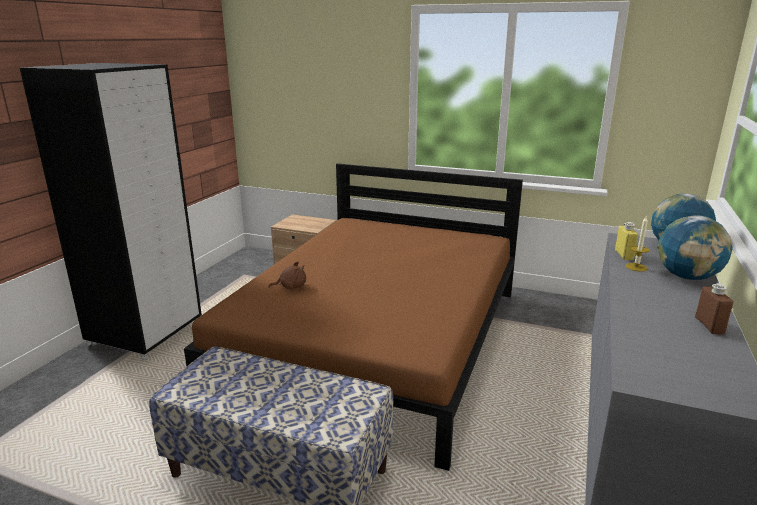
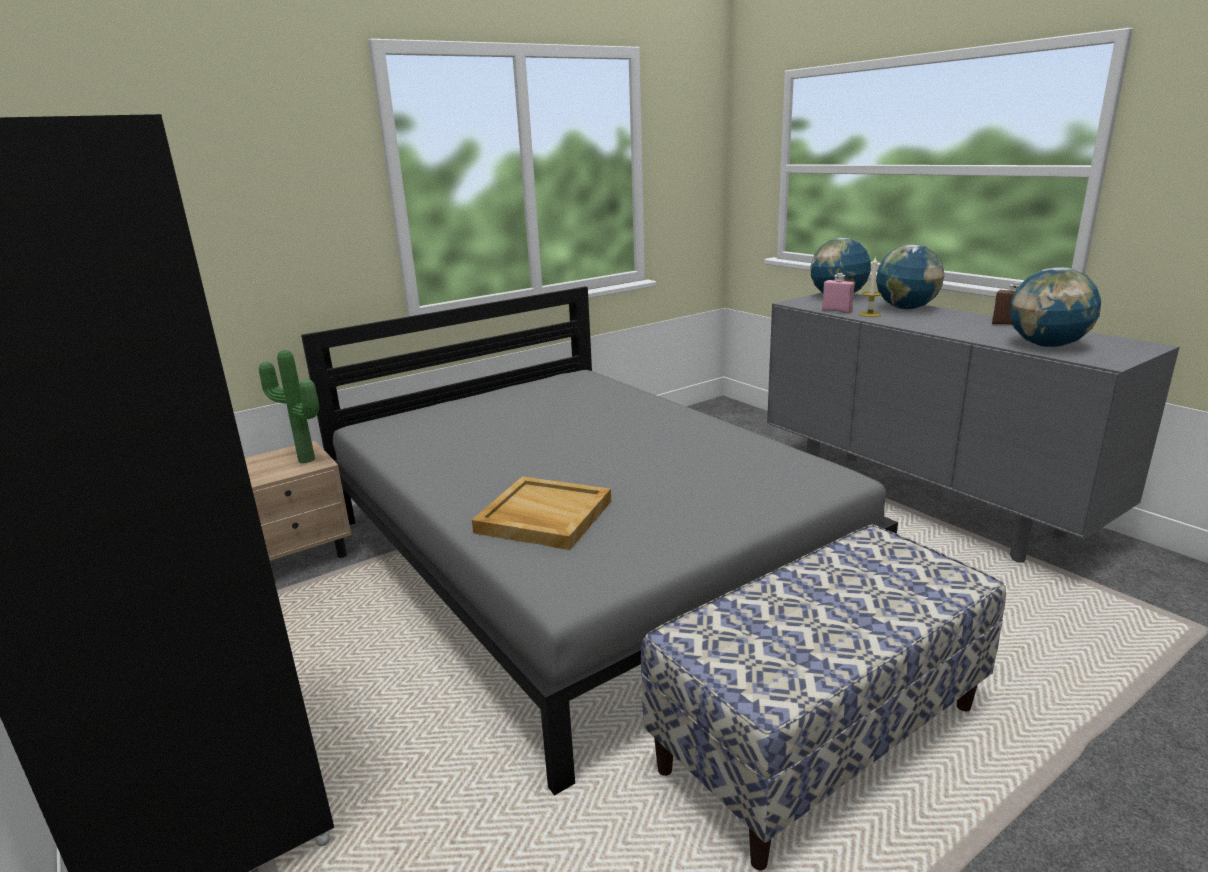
camera: 55 degrees left, 0 degrees up
(291, 287) = (543, 517): brown plush toy -> beige tray
(313, 226) = (304, 461): none -> potted plant
(379, 339) = (581, 558): brown bed -> grey bed
(624, 255) = (837, 311): yellow bottle -> pink bottle
(654, 349) = (1047, 345): none -> globe

